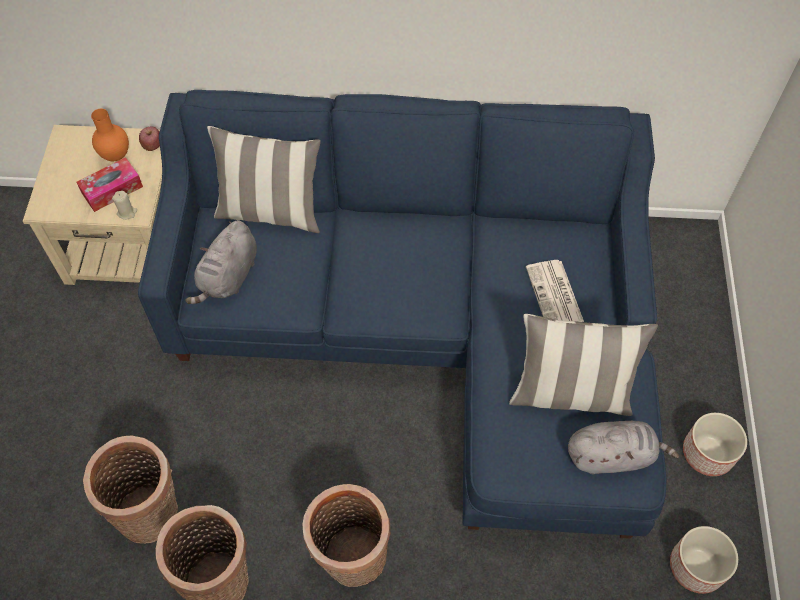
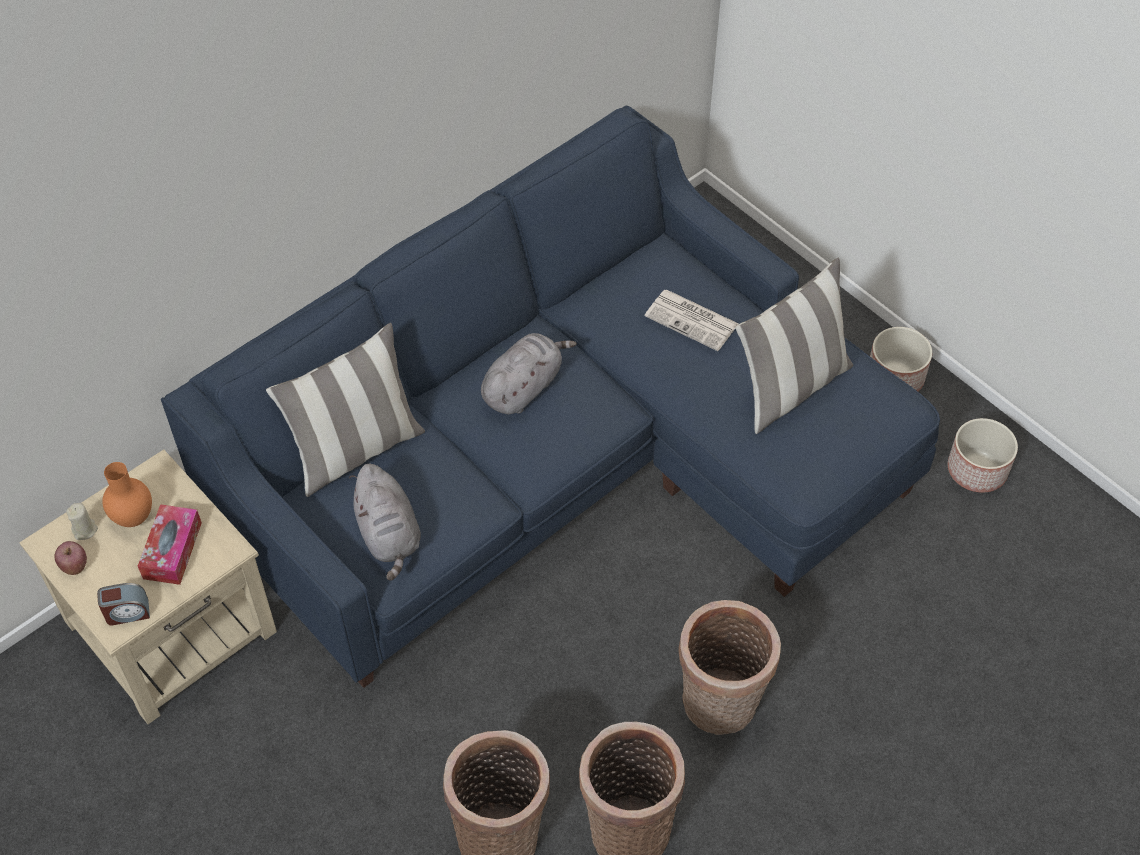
camera: 45 degrees left, 5 degrees down
(54, 205) = (127, 612): none -> alarm clock
(127, 212) = (216, 558): beige candle -> beige candle (85, 530)
(152, 145) = (161, 479): apple -> apple (74, 566)
(612, 455) = (871, 407): grey plush toy -> grey plush toy (523, 387)

